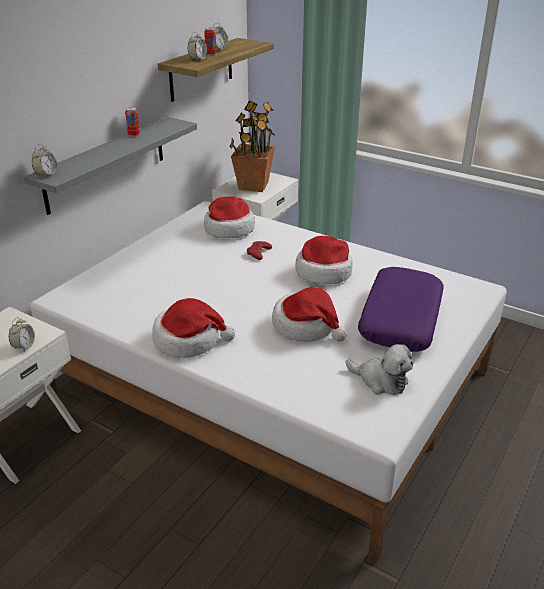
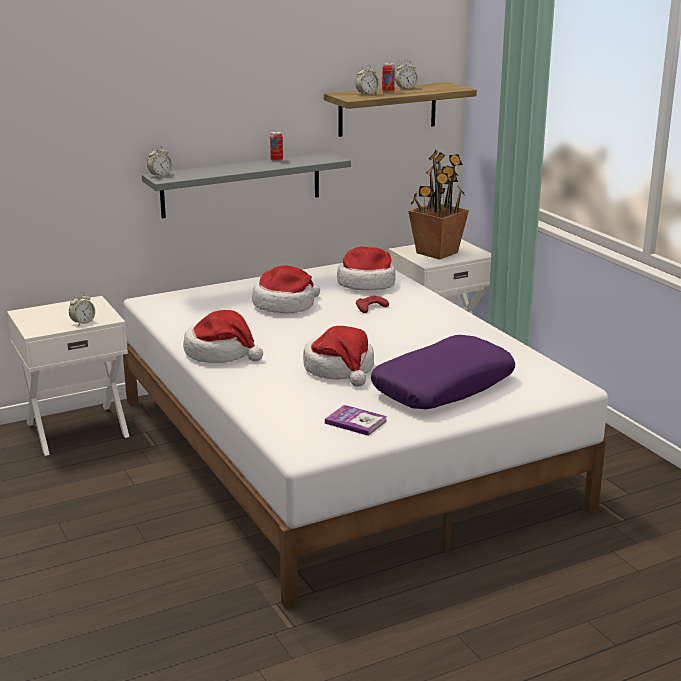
camera: 30 degrees right, 10 degrees down
(324, 272) = (416, 335): hat -> hat (285, 305)
(381, 380) = (356, 422): plush toy -> book

